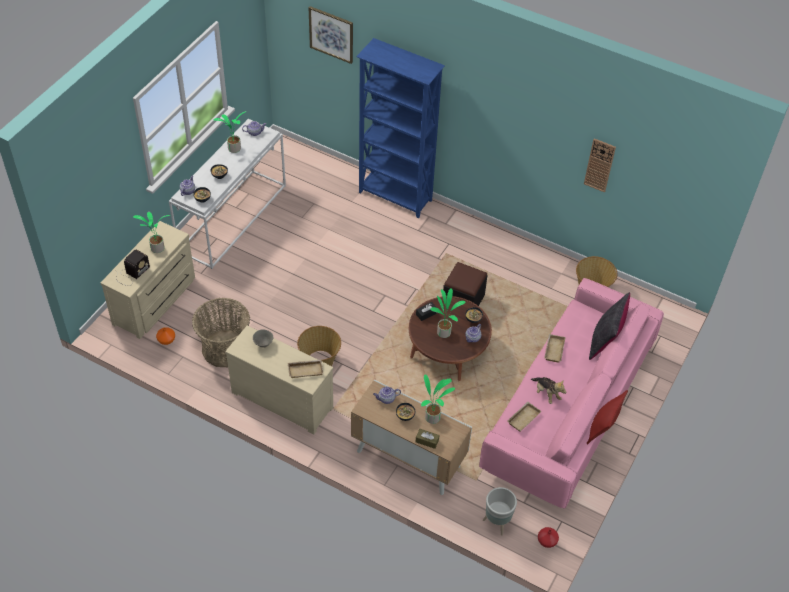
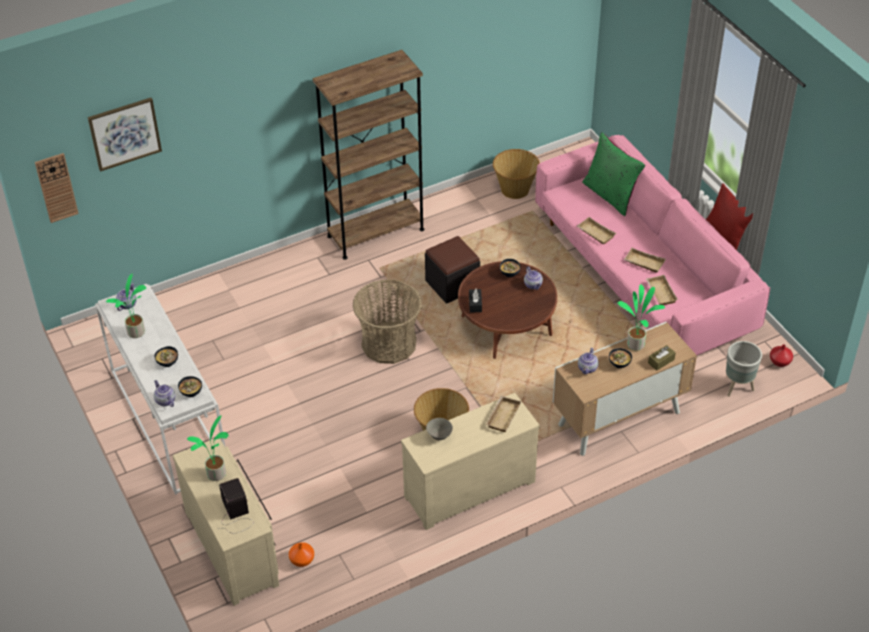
camera: 55 degrees left, 5 degrees down
(225, 349) = (359, 510): basket -> basket (389, 343)
(395, 197) = (266, 270): blue bookcase -> none
(444, 332) = (509, 302): potted plant -> none
(478, 234) = (375, 233): none -> brown bookcase
(546, 393) = (643, 263): plush toy -> beige tray
(599, 165) = (471, 53): wall clock -> wall clock (56, 187)
(605, 341) = (610, 195): black pillow -> green pillow

